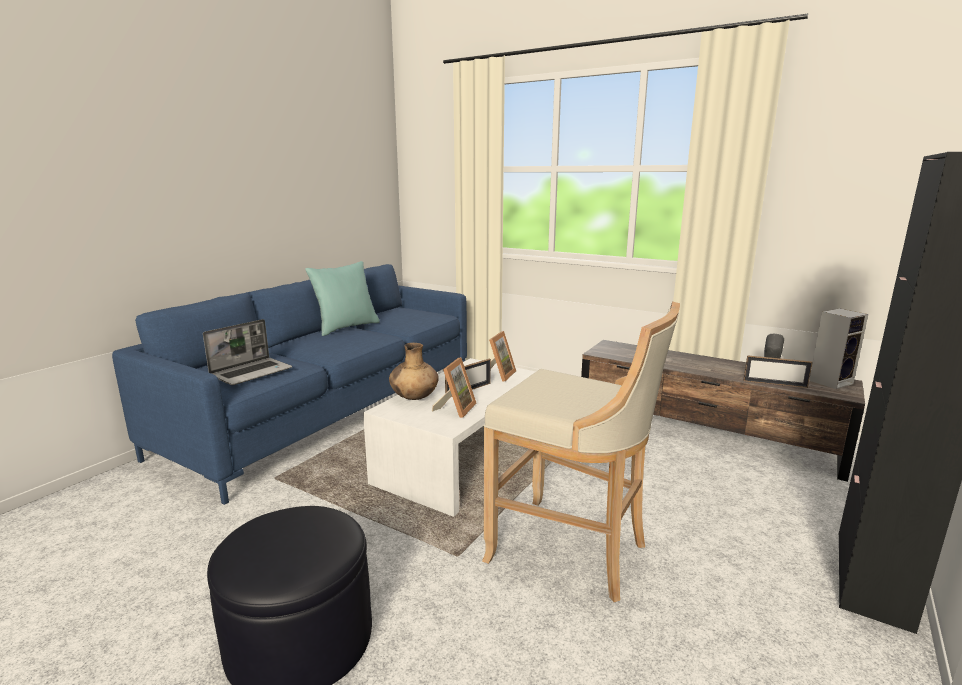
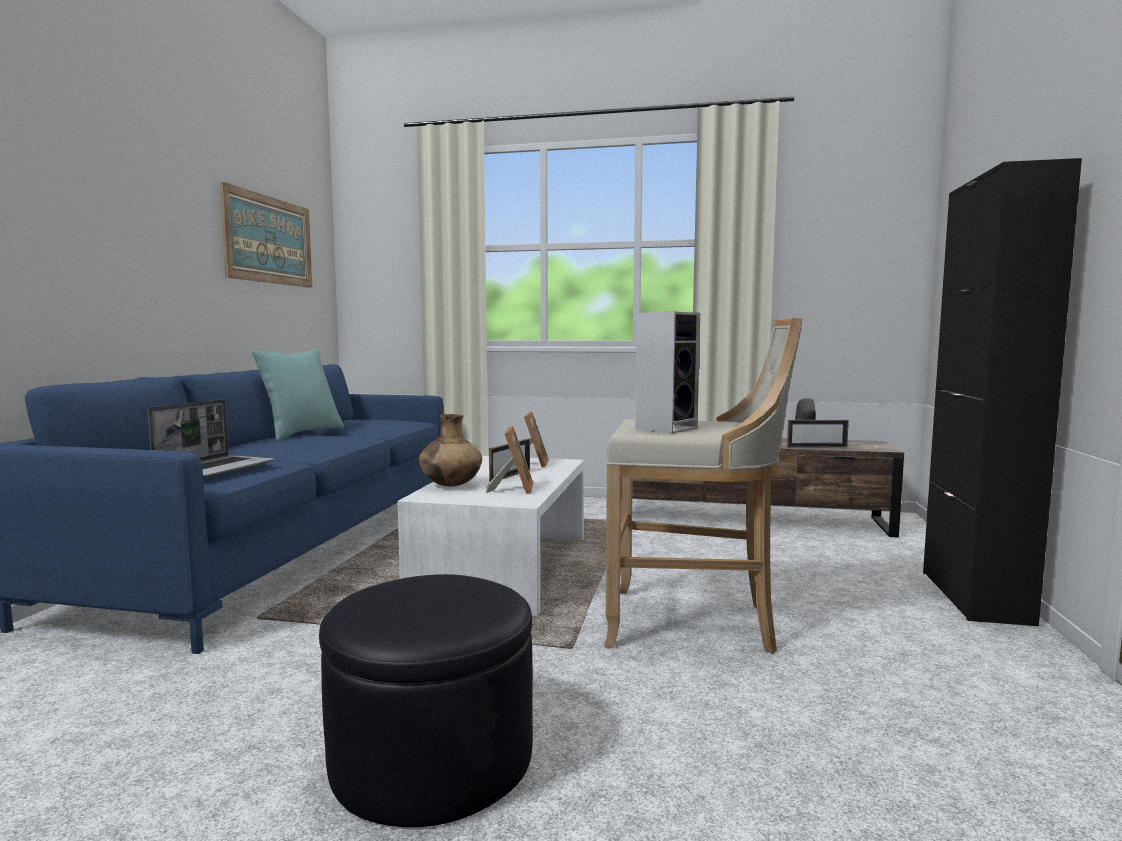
camera: 20 degrees left, 10 degrees down
(335, 171) = (269, 240): none -> picture
(831, 381) = (861, 443): speaker -> speaker (666, 428)

